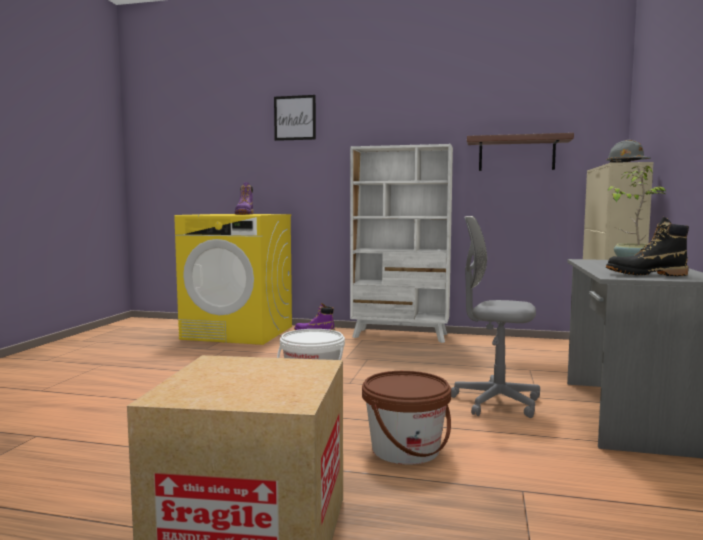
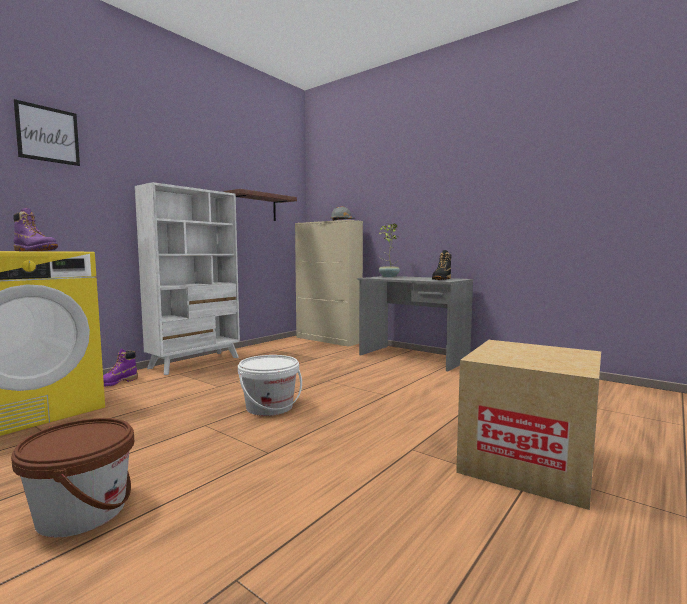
camera: 65 degrees left, 0 degrees up
(405, 449) = (424, 404): brown bucket -> brown bucket (82, 512)
(496, 403) = (371, 372): grey office chair -> none

